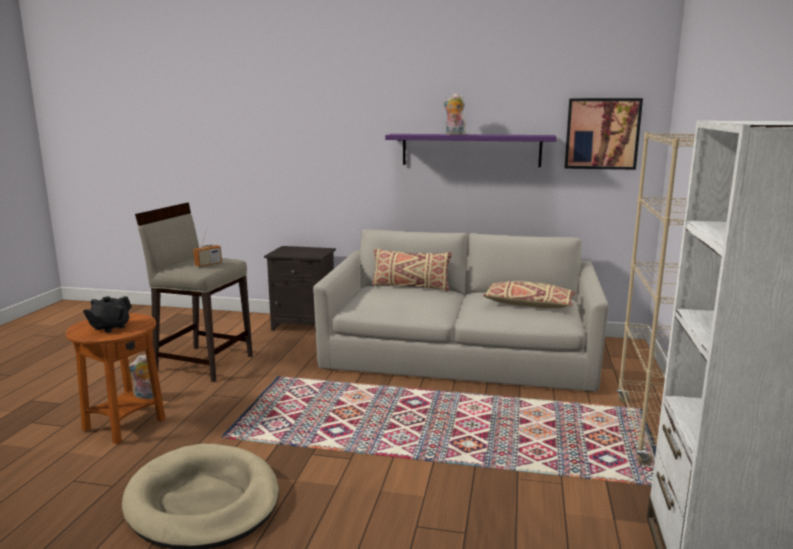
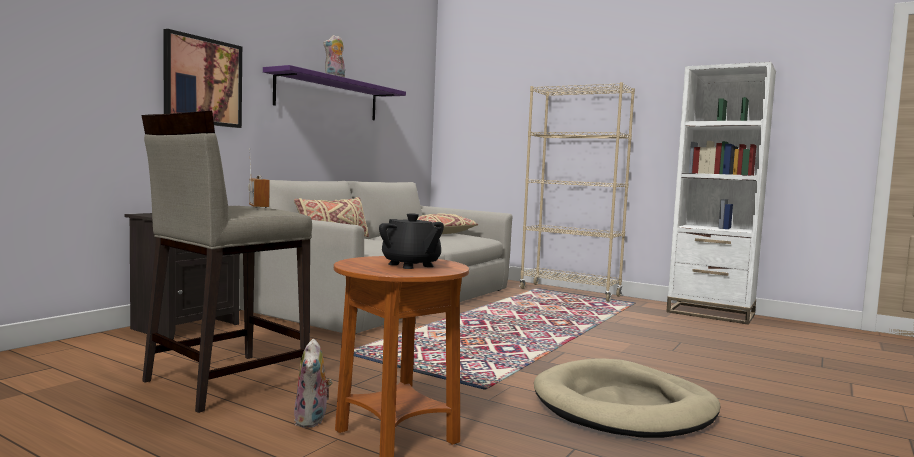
camera: 70 degrees left, 10 degrees down
(602, 134) = (405, 96): picture -> picture (203, 81)

